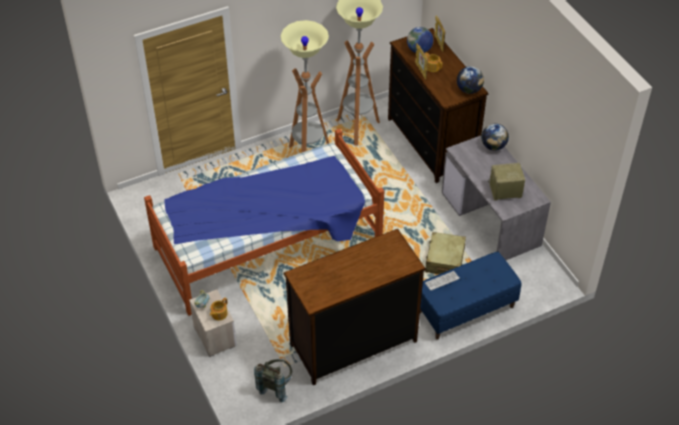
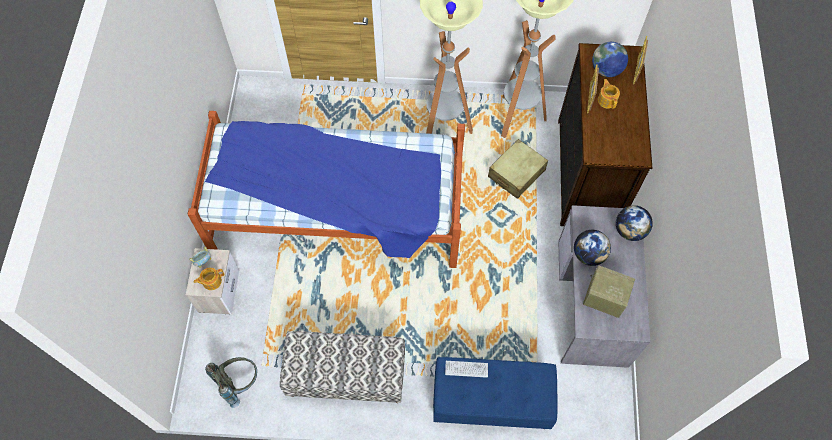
camera: 30 degrees right, 15 degrees up
(353, 343) = (346, 377): dresser -> bench
(444, 260) = (508, 327): beige suitcase -> beige suitcase (516, 173)
(469, 90) = (631, 152): globe -> globe (588, 254)

